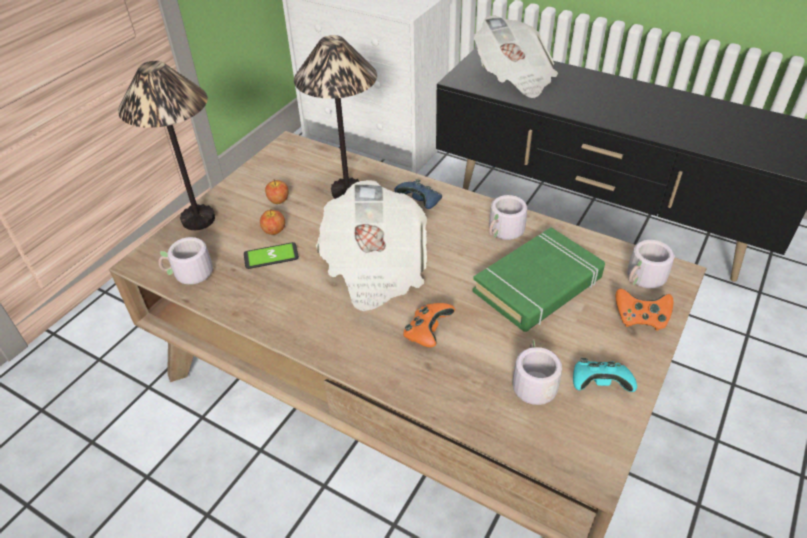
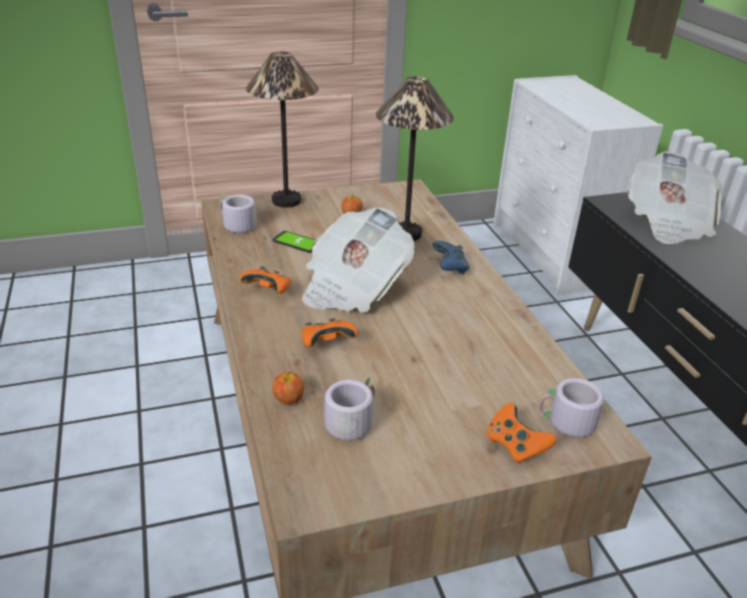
camera: 40 degrees right, 10 degrees down
(274, 231) = (322, 230): apple -> apple (288, 399)
(315, 320) = (269, 291): none -> orange game controller
(505, 233) = (489, 322): grey mug -> none
(538, 285) = (460, 369): green book -> none
(599, 385) = (402, 460): turquoise game controller -> none

